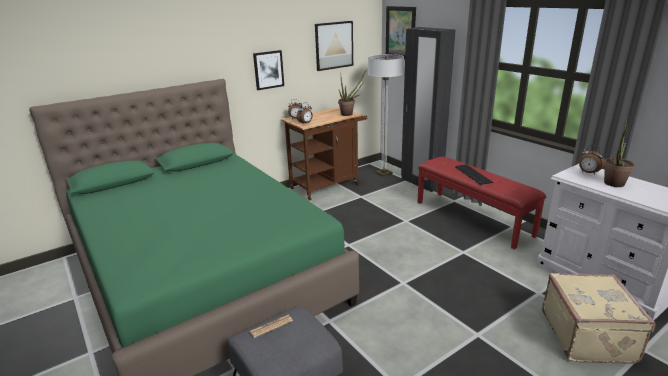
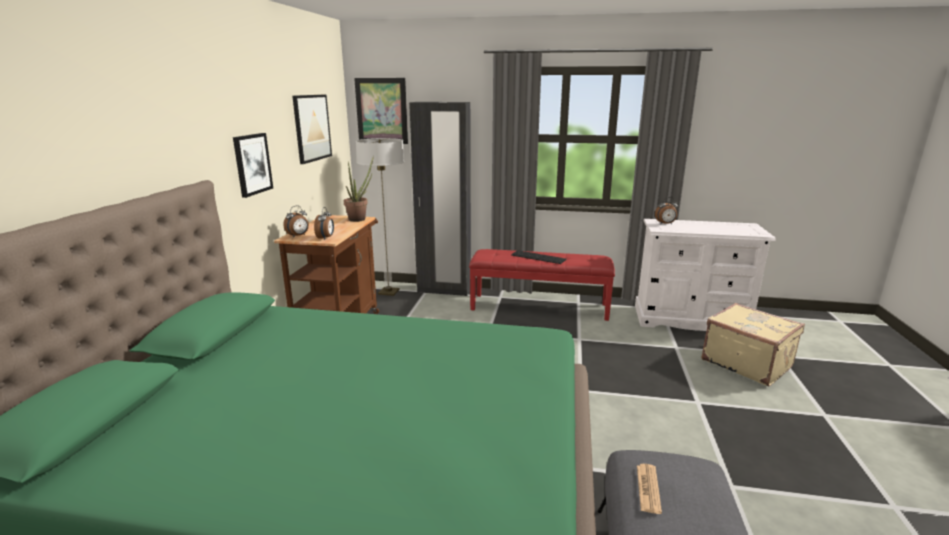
camera: 45 degrees left, 5 degrees down
(613, 185) = (696, 228): potted plant -> none

